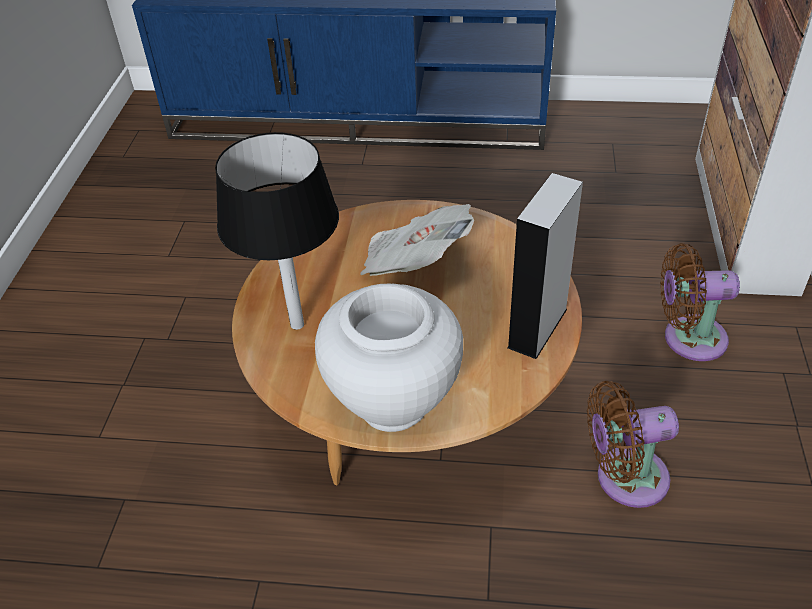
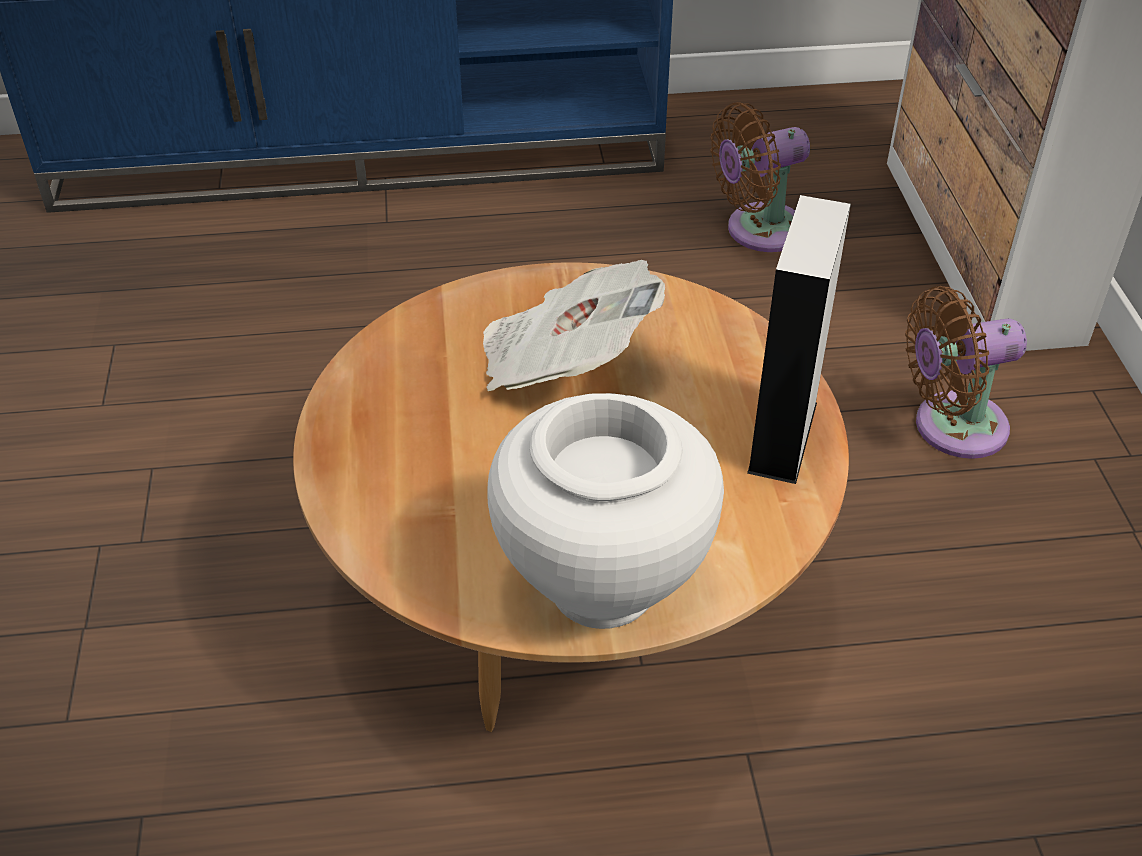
camera: 15 degrees left, 0 degrees up
(297, 324) = (409, 482): black table lamp -> none
(624, 478) = (920, 646): brown fan -> brown fan (757, 231)

